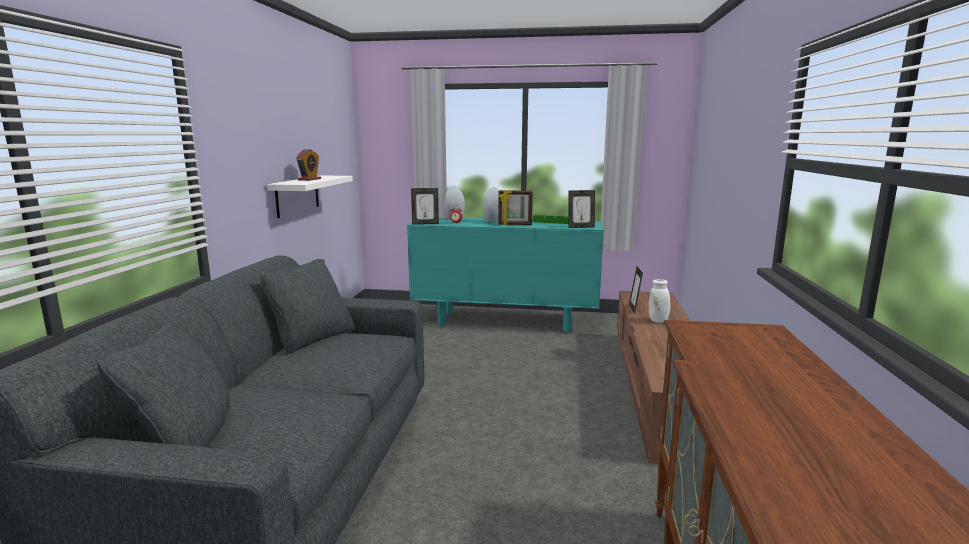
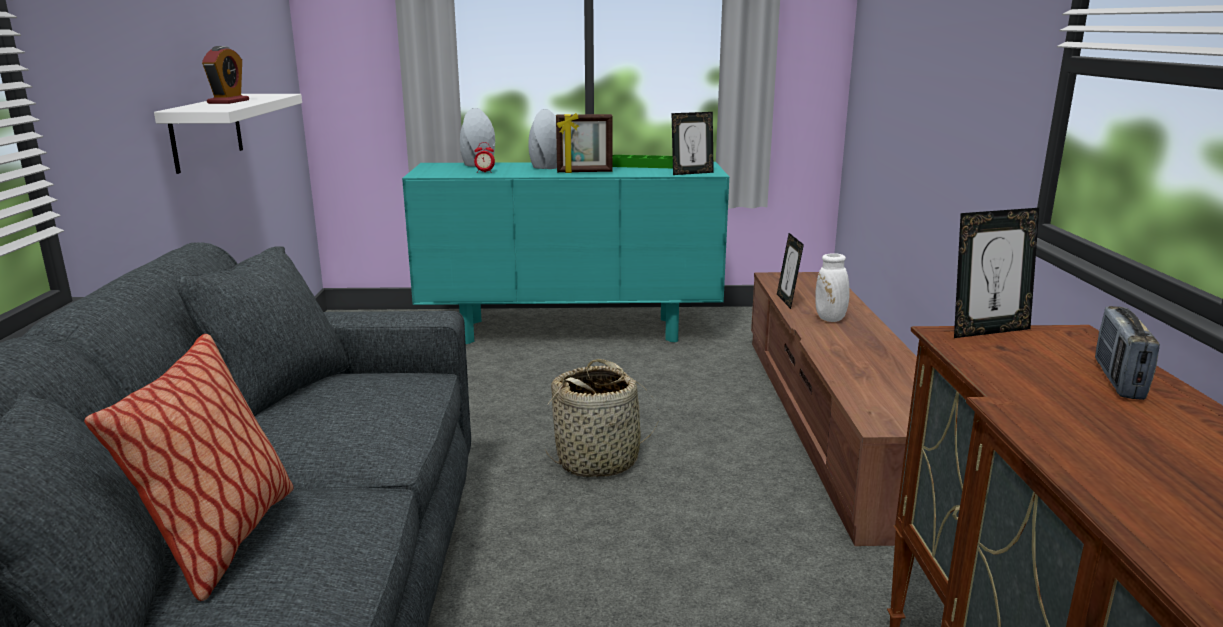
camera: 10 degrees left, 5 degrees up
(258, 412) = (223, 541): none -> pillow
(425, 224) = (433, 175): picture frame -> picture frame (987, 331)
(501, 398) = (598, 460): none -> basket
(778, 356) = (1118, 380): none -> radio

